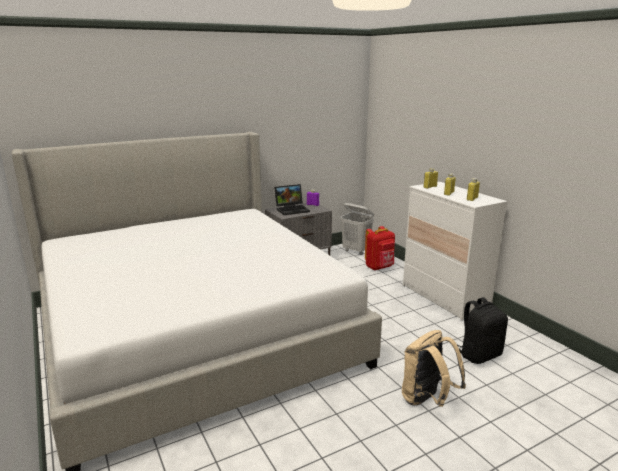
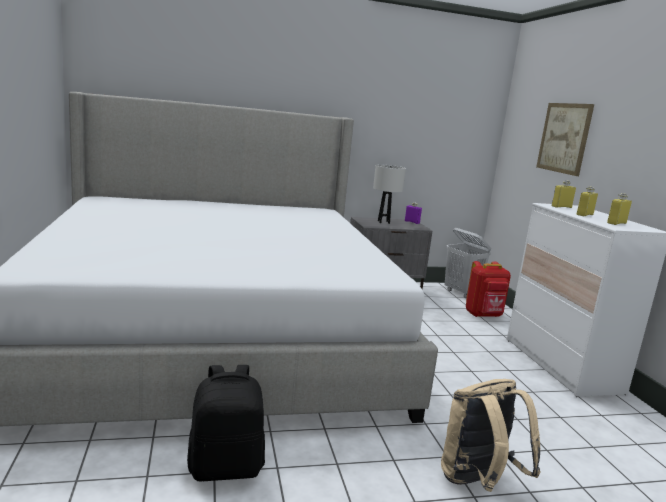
camera: 15 degrees right, 5 degrees down
(292, 209) = (383, 222): laptop -> white table lamp
(419, 130) = (564, 138): none -> picture
(479, 354) = (586, 445): black backpack -> black backpack (226, 467)

